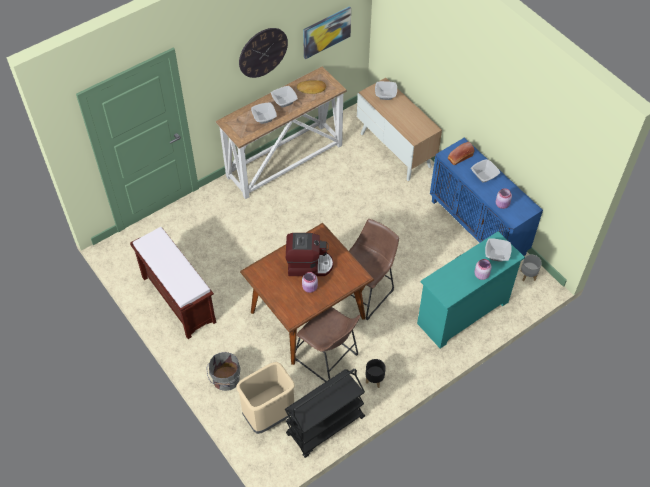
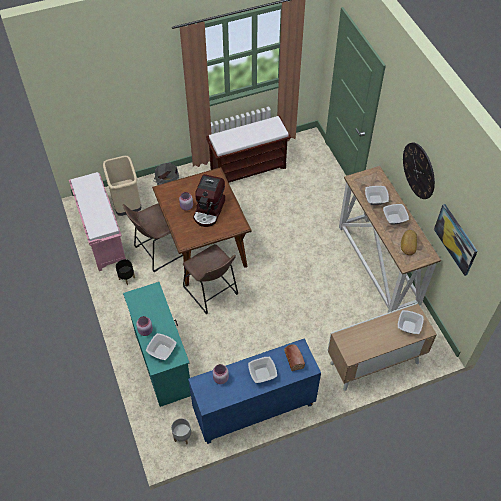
camera: 105 degrees right, 0 degrees up
(325, 427) = (102, 237): black cart -> pink bench

